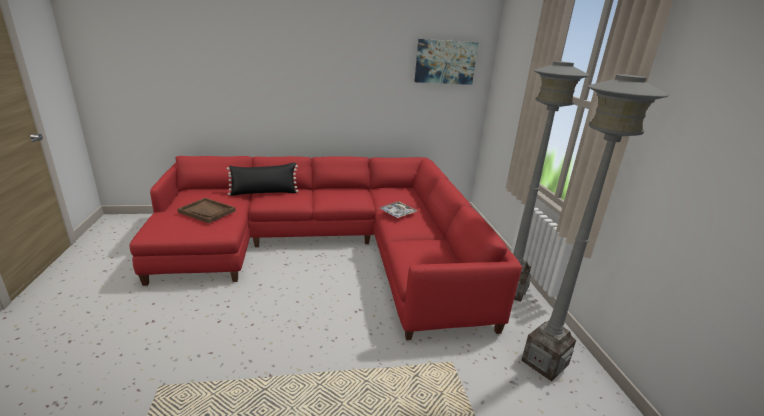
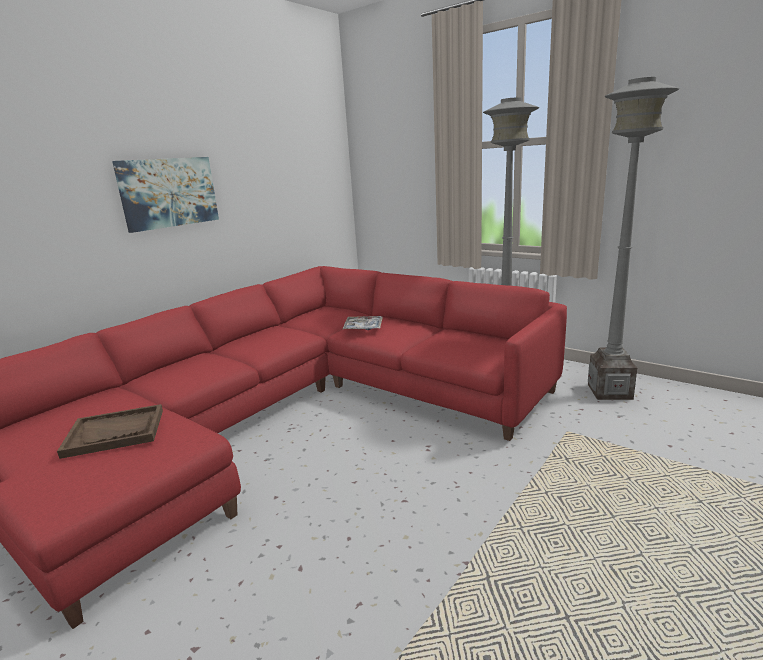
camera: 40 degrees left, 5 degrees down
(264, 193) = (155, 378): black pillow -> none
(445, 62) = (305, 143): picture -> picture (168, 192)

